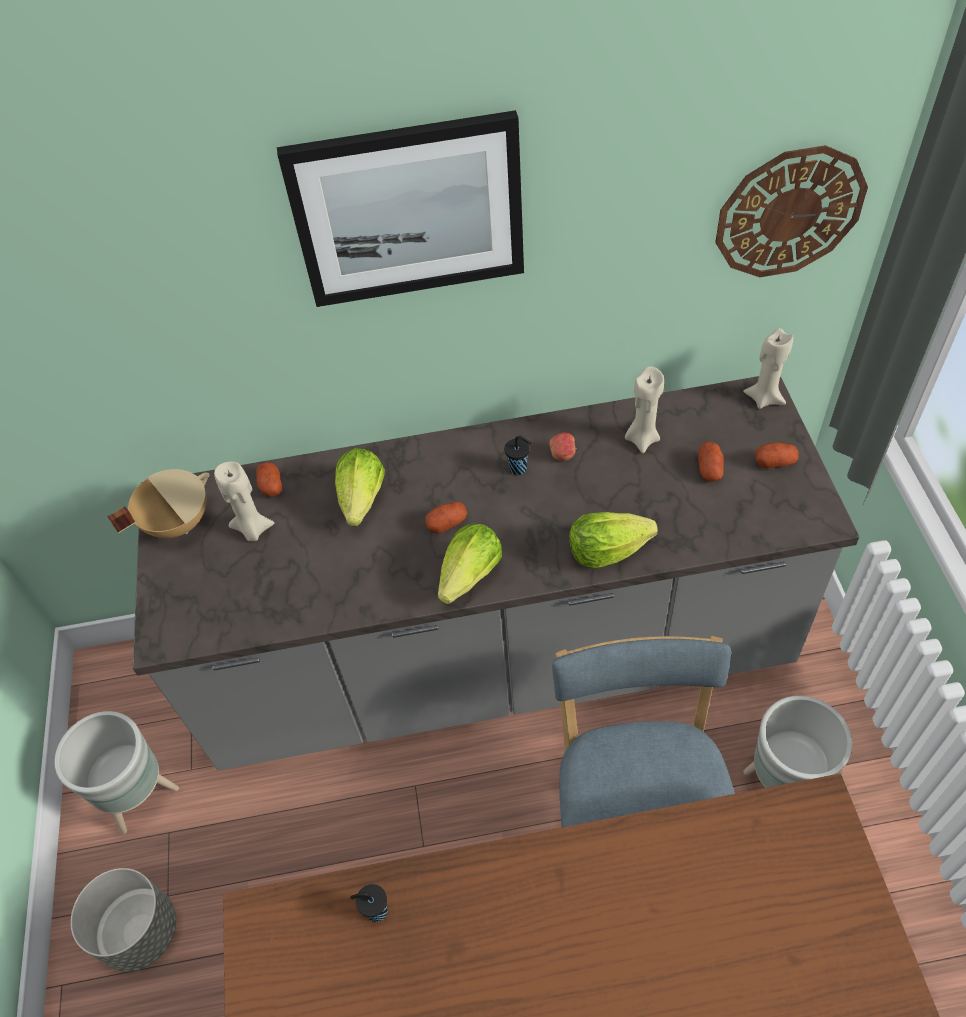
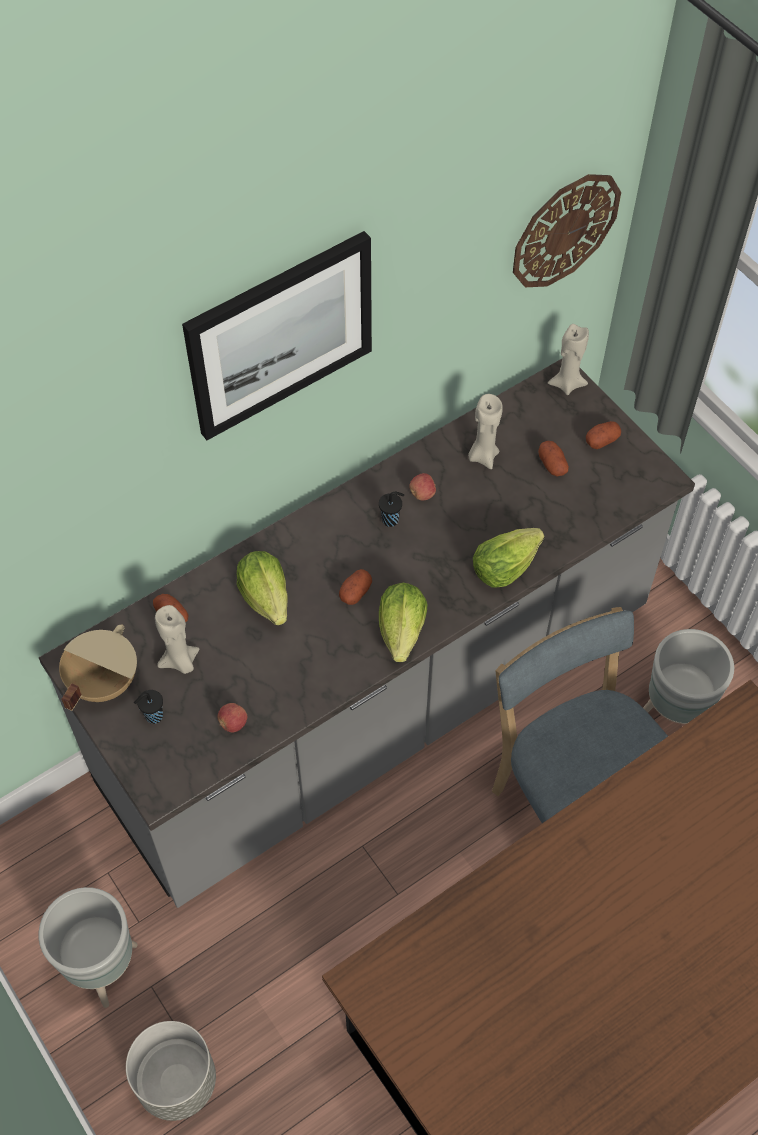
camera: 30 degrees left, 5 degrees up
(263, 603) = (233, 723): none -> apple
(375, 911) = (455, 932): black cup -> black cup (153, 716)

